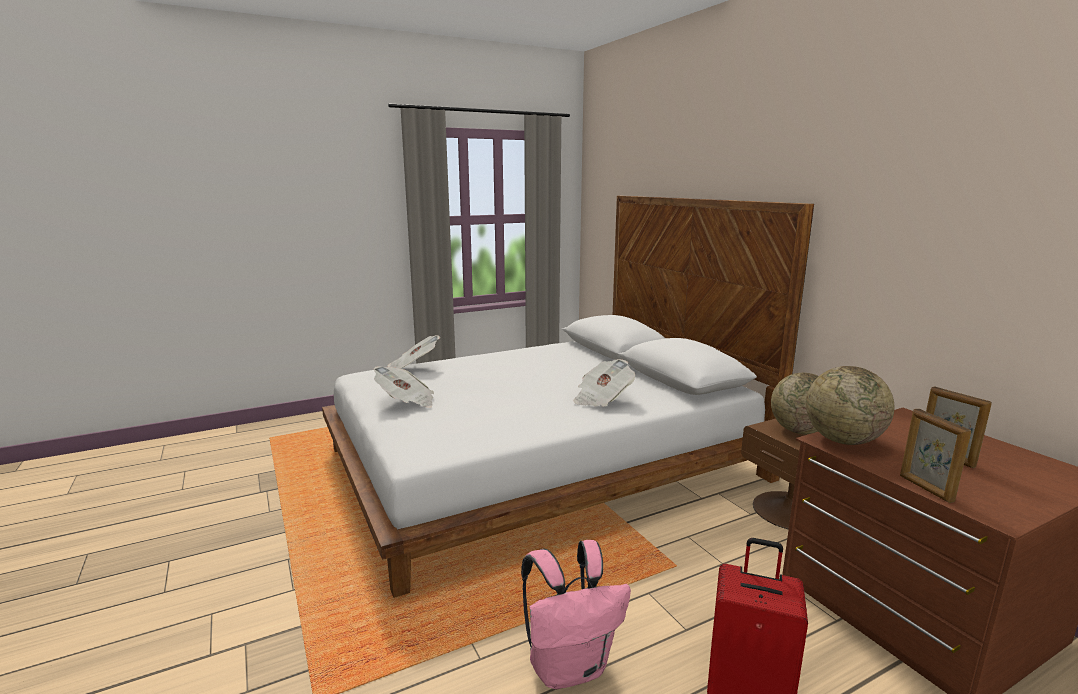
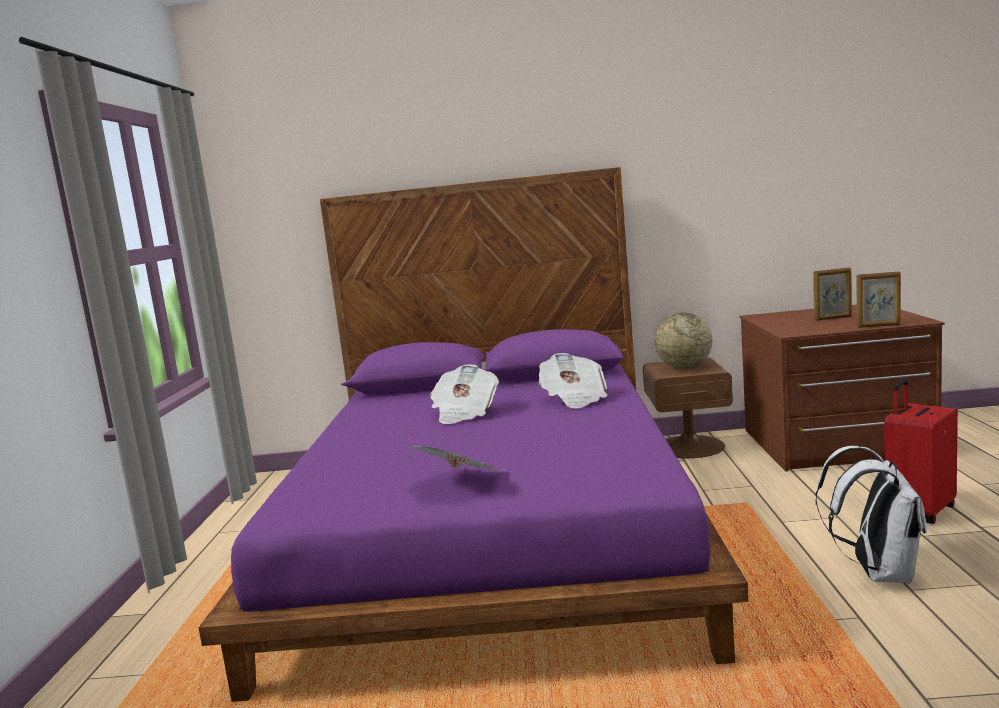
camera: 60 degrees left, 5 degrees down
(413, 366) = (321, 473): newspaper -> newspaper (464, 413)
(541, 463) = (493, 533): white bed -> purple bed
(570, 666) = (878, 573): pink backpack -> white backpack
(842, 440) = (793, 330): globe -> none

